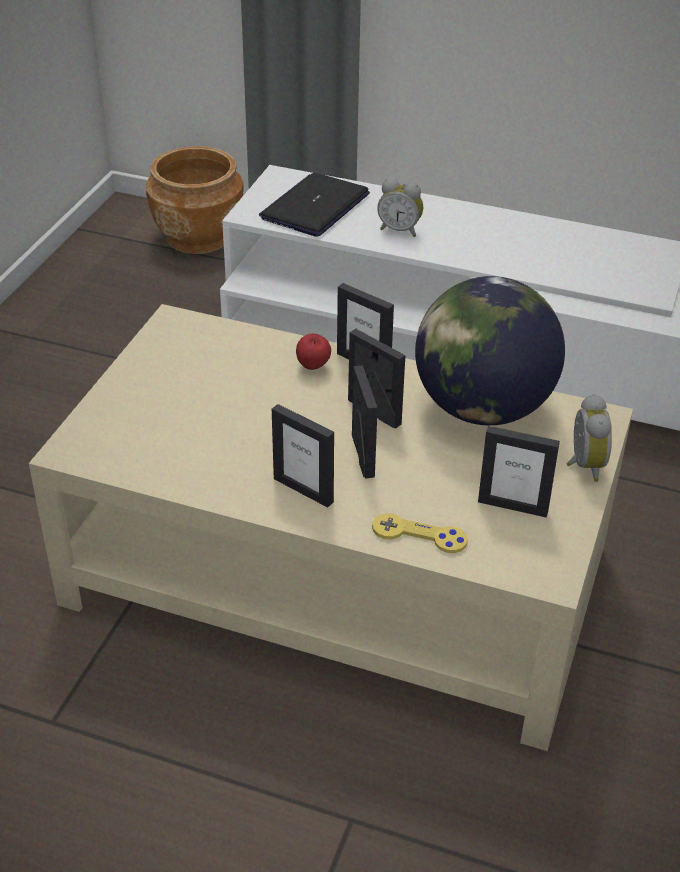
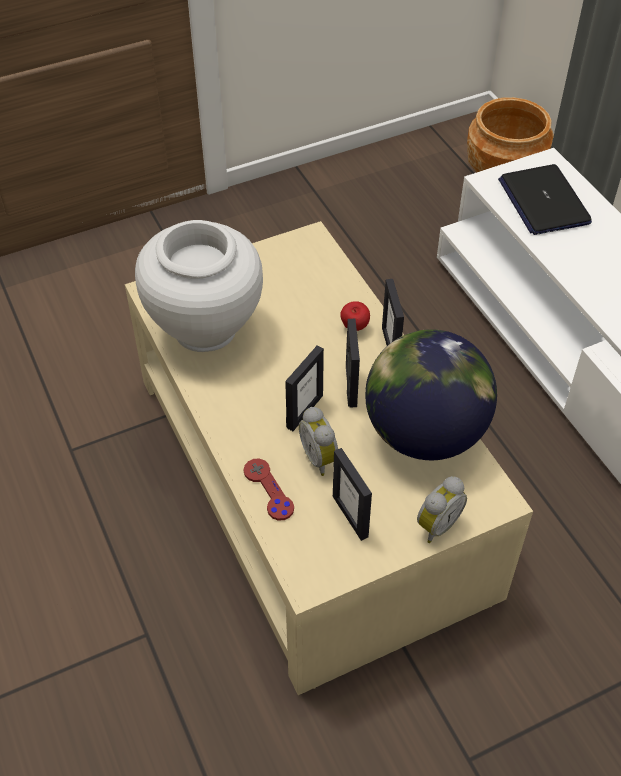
camera: 45 degrees right, 10 degrees up
(175, 450) = (205, 330): none -> white vase
(303, 490) = (242, 409): picture frame -> none
(315, 206) = (543, 201): laptop -> laptop turned 90 degrees counterclockwise
(400, 230) = (583, 256): alarm clock -> alarm clock (321, 457)
(419, 535) = (268, 490): yellow game controller -> red game controller

